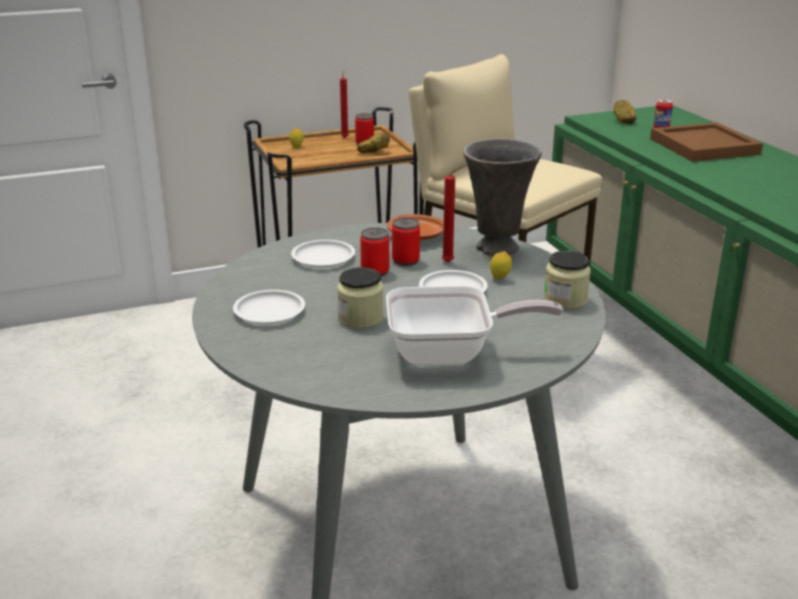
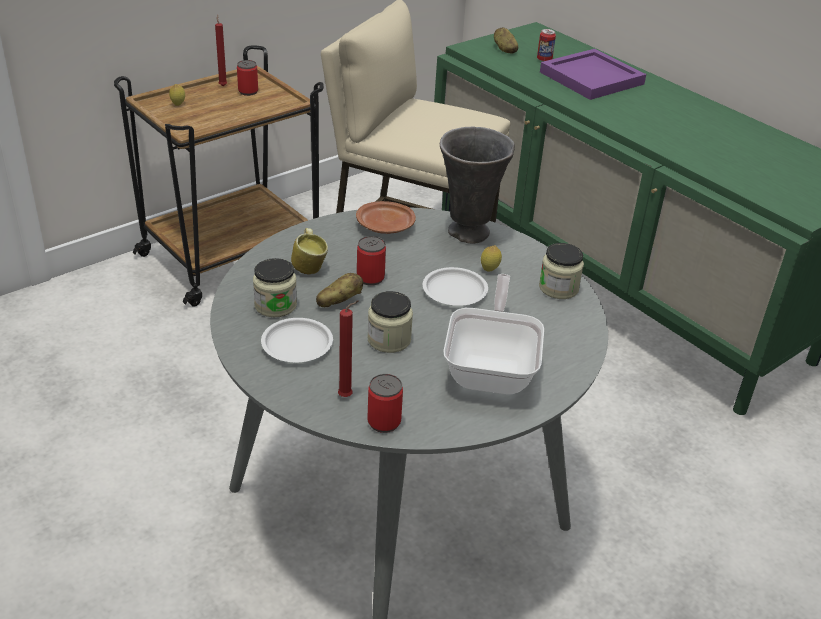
camera: 20 degrees left, 10 degrees up
(270, 281) = (275, 305): none -> jar
(323, 257) = (310, 266): white plate -> mug
(373, 152) = (265, 104): potato -> potato (339, 301)
(405, 261) = (392, 259): can -> can (384, 422)
(449, 262) = (434, 256): red candle -> red candle (347, 396)
(450, 354) = (492, 369): frying pan -> frying pan turned 60 degrees counterclockwise
(704, 146) = (591, 77): brown tray -> purple tray

